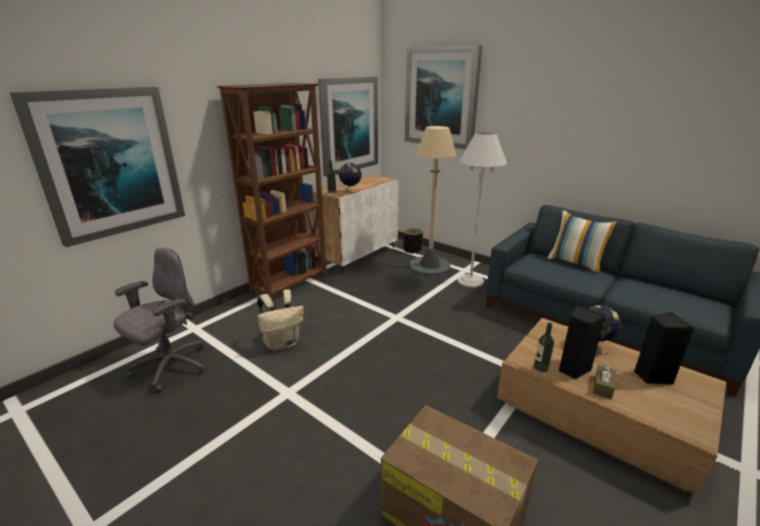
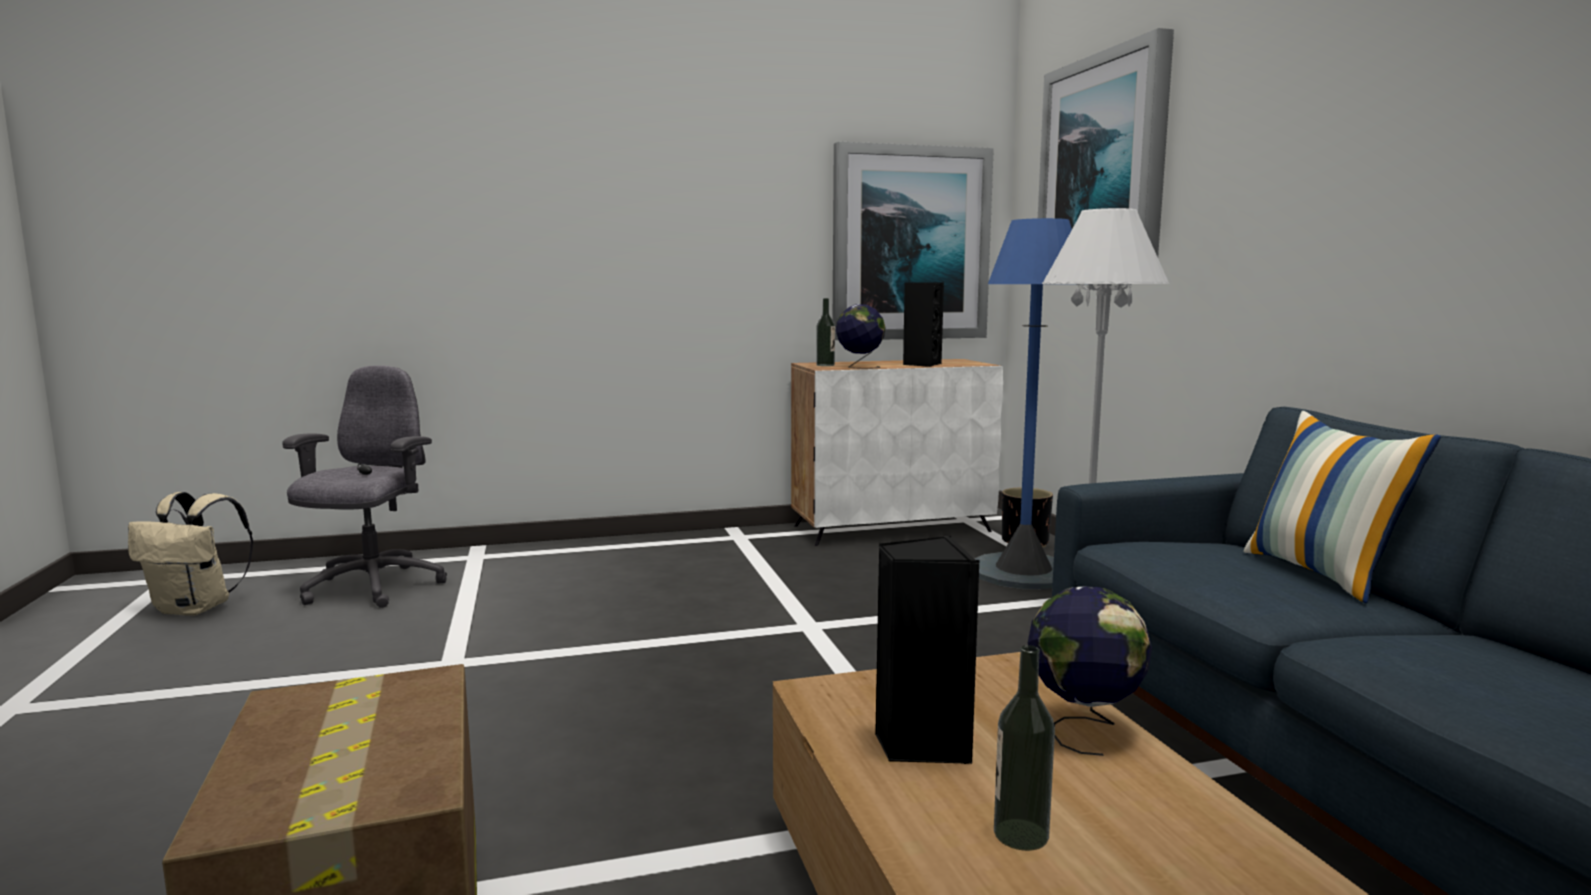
camera: 35 degrees right, 15 degrees down
(109, 163) = (400, 240): picture -> none
(170, 367) = (372, 588): grey office chair -> grey office chair turned 60 degrees counterclockwise
(282, 343) = (555, 605): beige backpack -> beige backpack (197, 608)
(291, 284) = (702, 540): brown bookcase -> none
(429, 266) = (1023, 572): beige floor lamp -> blue floor lamp
(541, 367) = (844, 715): bottle -> bottle (1020, 834)
(603, 386) = (938, 799): brown tissue box -> none
(651, 376) = (1151, 840): black speaker -> black speaker (921, 364)

